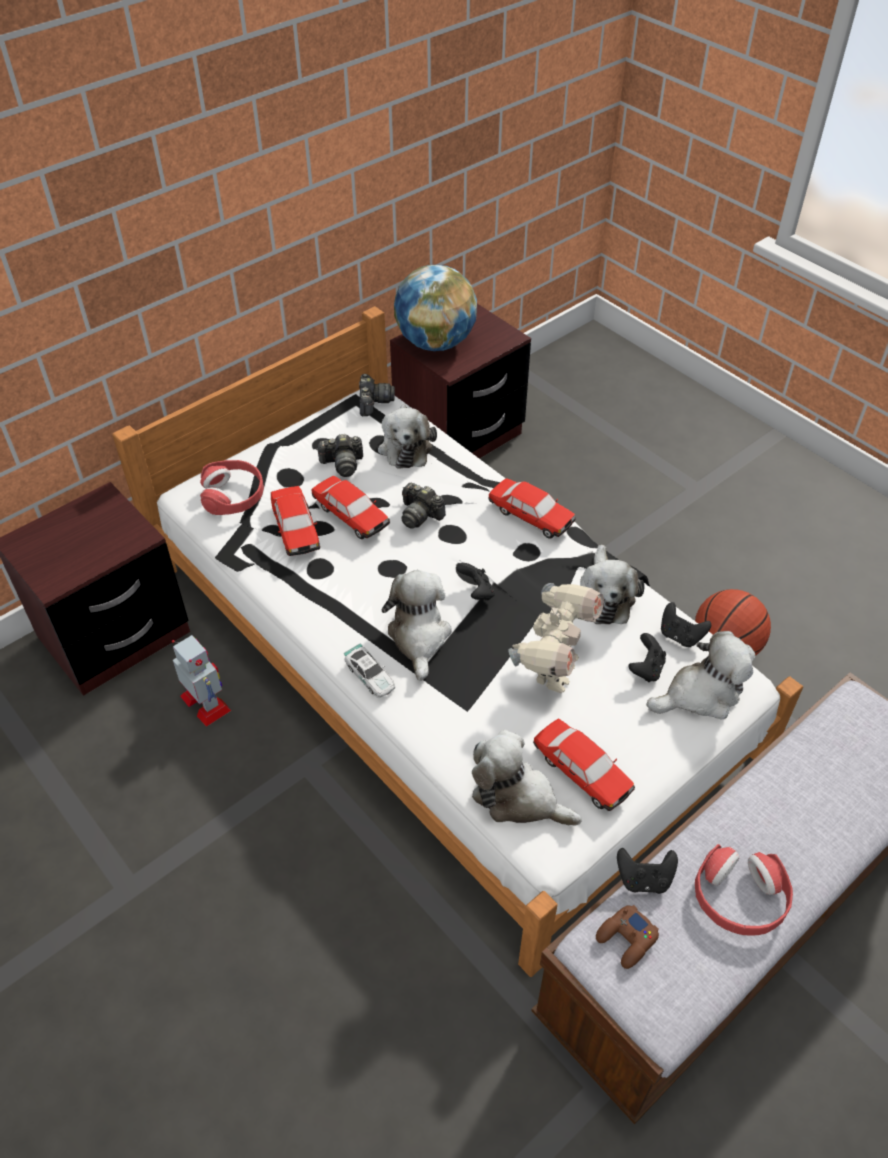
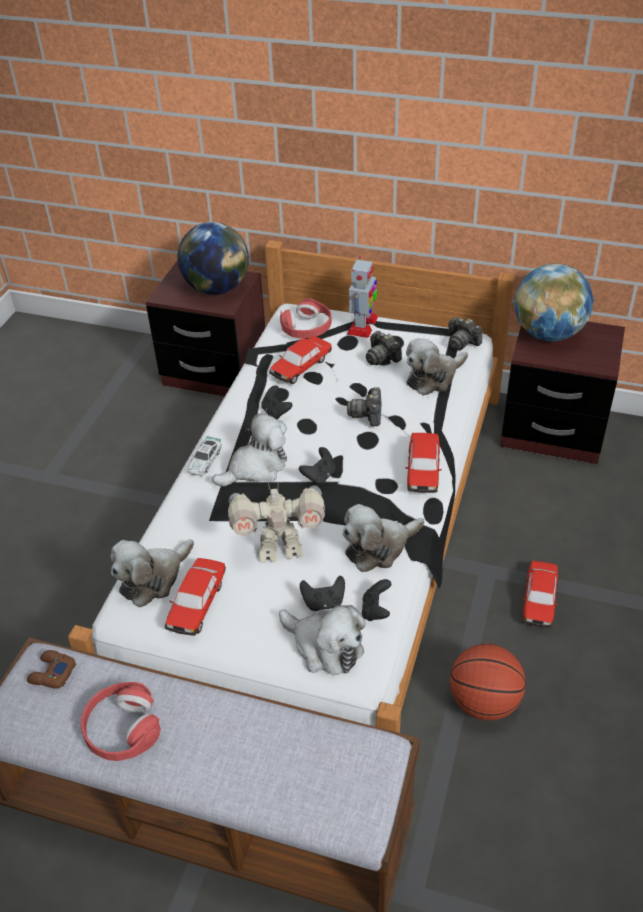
camera: 60 degrees right, 5 degrees down
(96, 529) = (217, 288): none -> globe
(206, 703) = (195, 437): toy robot -> toy robot (362, 326)
(350, 515) = (336, 383): toy car -> toy car (539, 600)
(373, 403) = (461, 342): camera -> camera turned 75 degrees clockwise
(518, 797) = (153, 578): plush toy -> plush toy turned 135 degrees counterclockwise
(644, 879) = (107, 665): black game controller -> black game controller (276, 412)

